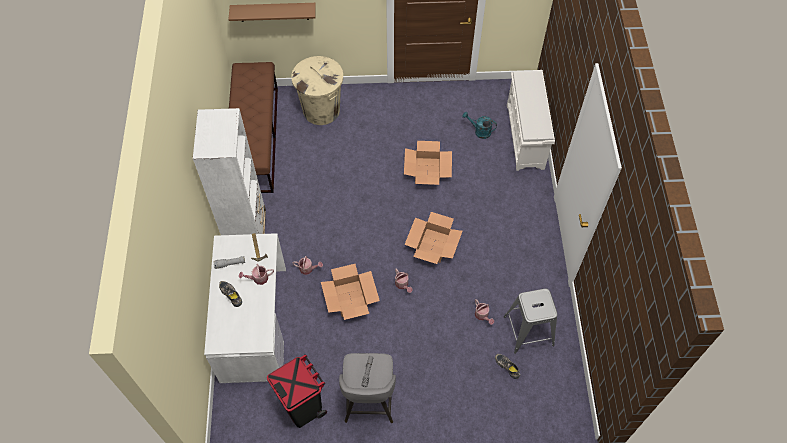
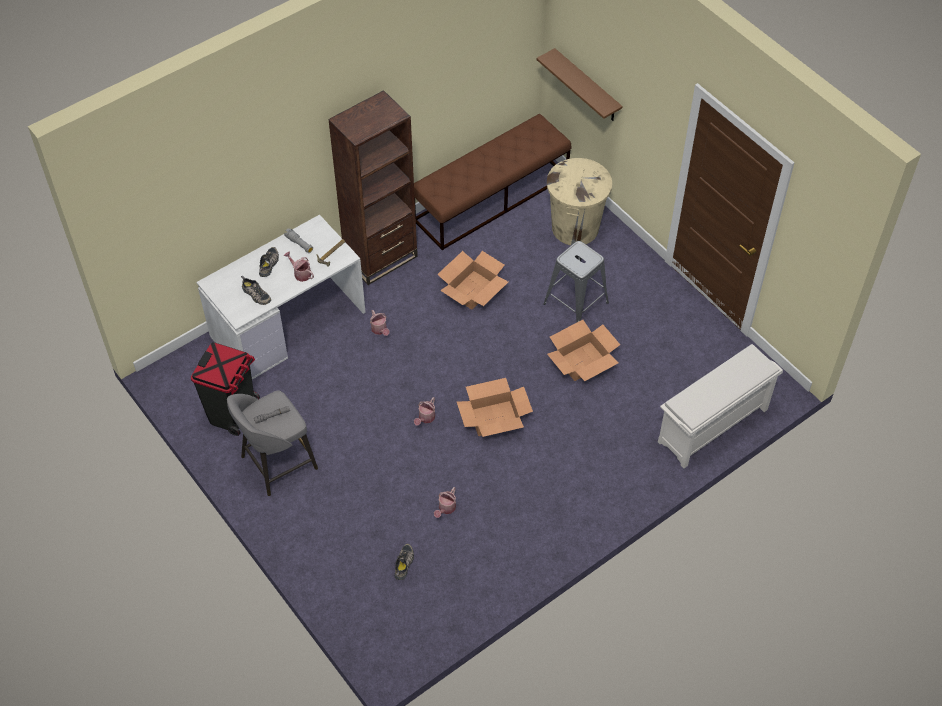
camera: 55 degrees right, 5 degrees down
(247, 232) = (381, 258): white bookcase -> brown bookcase
(252, 320) = (255, 294): none -> shoe
(350, 298) = (375, 383): cardboard box -> cardboard box (472, 290)
(479, 131) = (679, 379): turquoise watering can -> none
(528, 330) = (462, 561): grey stool -> grey stool (576, 303)

